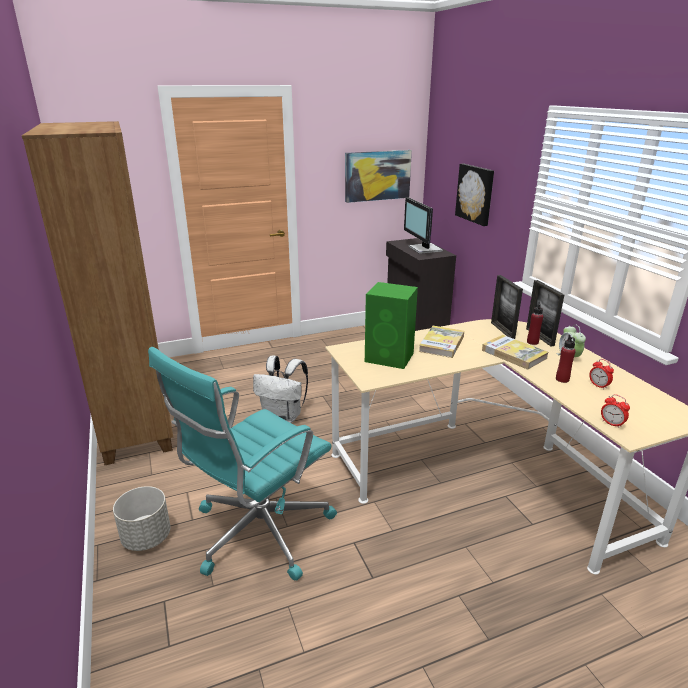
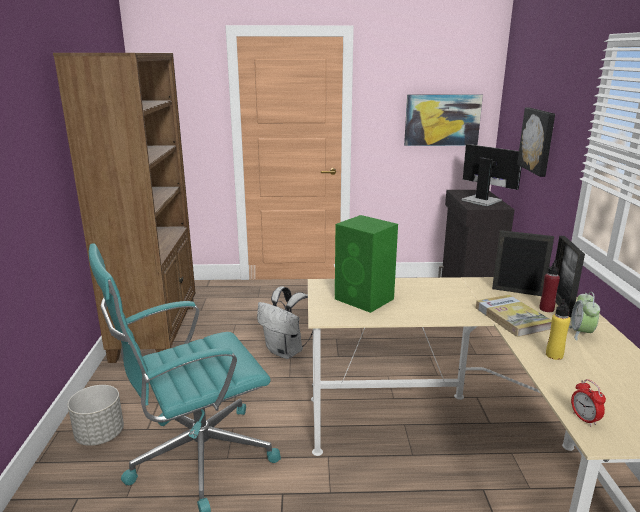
camera: 20 degrees right, 5 degrees down
(424, 249) = (482, 200): monitor -> monitor turned 135 degrees clockwise
(441, 344) = (433, 294): book -> none
(502, 330) = (517, 291): picture frame -> picture frame turned 105 degrees clockwise
(562, 379) = (554, 355): red bottle -> yellow bottle
(598, 386) = (599, 371): alarm clock -> none

